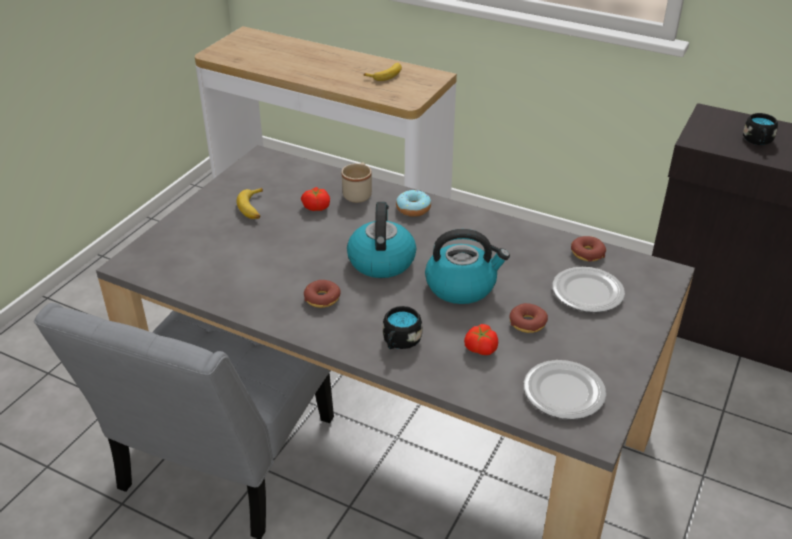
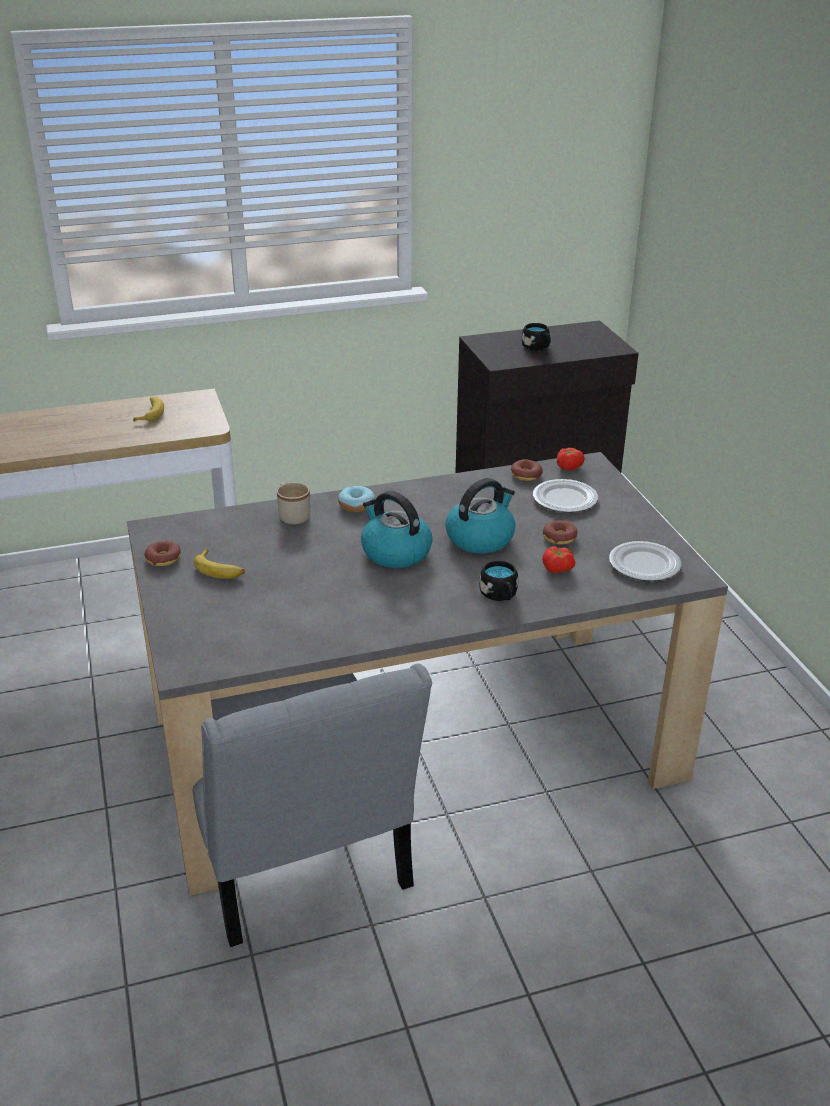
camera: 45 degrees left, 5 degrees down
(317, 206) = (274, 541): tomato -> tomato (568, 467)
(322, 299) = (397, 601): donut -> donut (163, 559)

